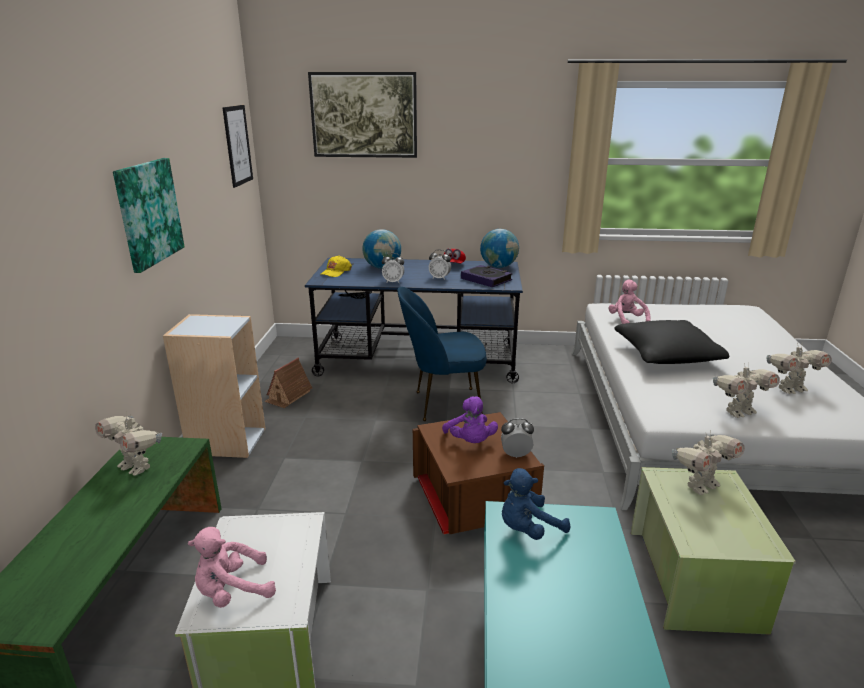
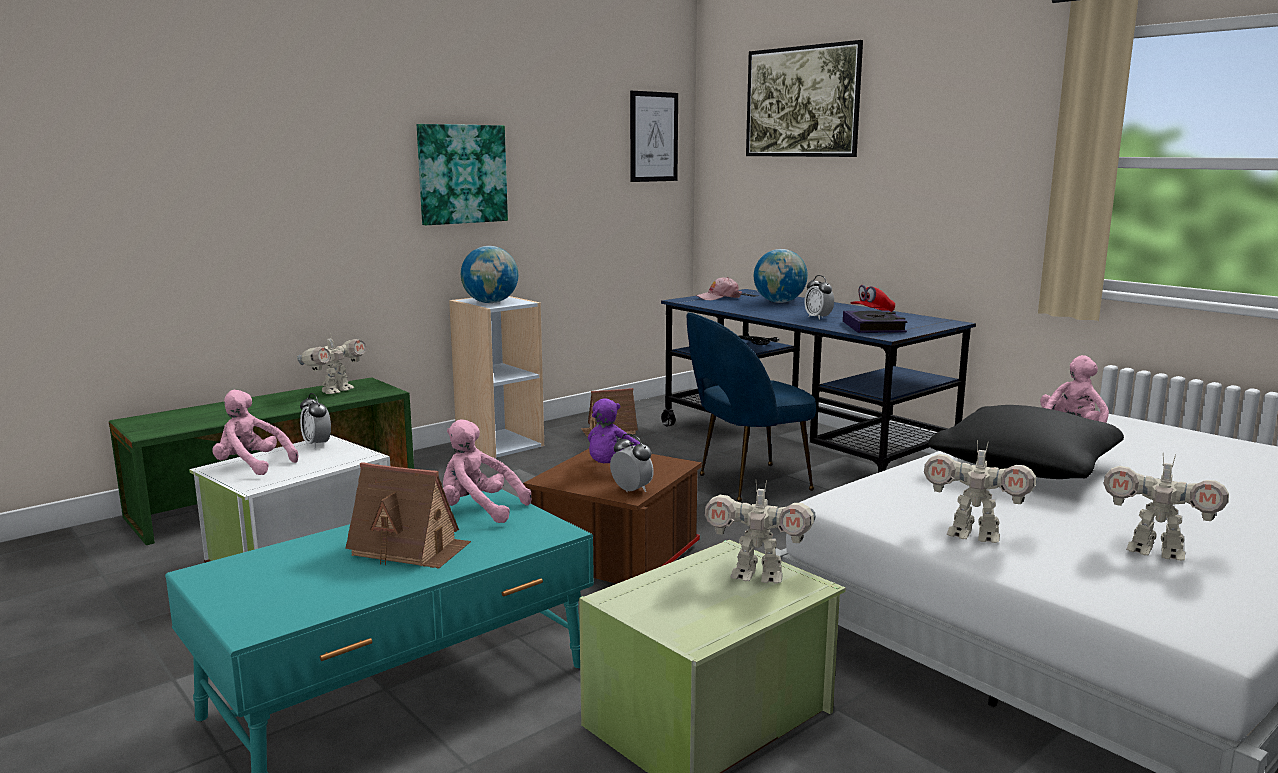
camera: 45 degrees right, 10 degrees down
(136, 467) = (336, 391): toy robot -> toy robot turned 135 degrees counterclockwise
(336, 272) = (719, 297): yellow cap -> pink cap
(393, 282) = (755, 312): alarm clock -> alarm clock (317, 444)
(441, 404) = (746, 484): blue chair -> blue chair turned 60 degrees counterclockwise
(498, 267) = (930, 322): globe -> globe (490, 302)
(528, 529) = (478, 510): blue plush toy -> pink plush toy
(569, 590) = (409, 548): none -> toy house

